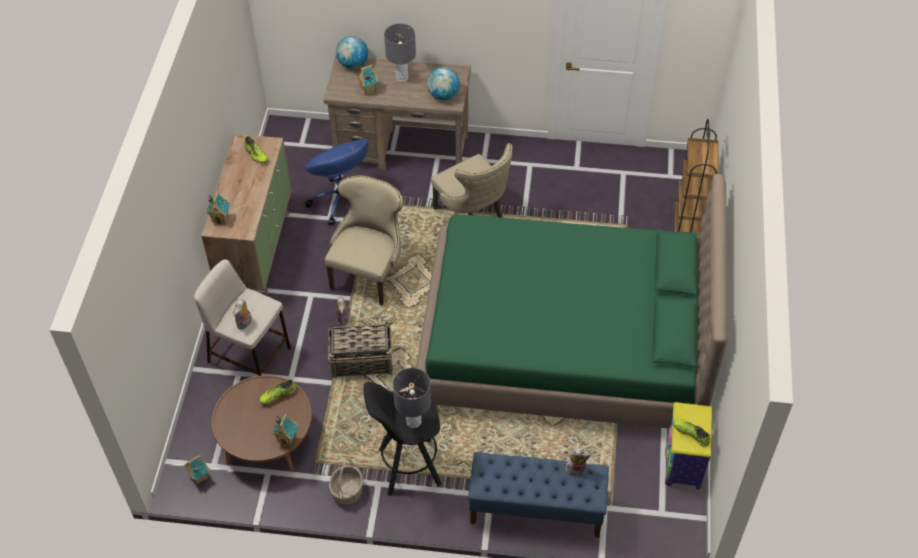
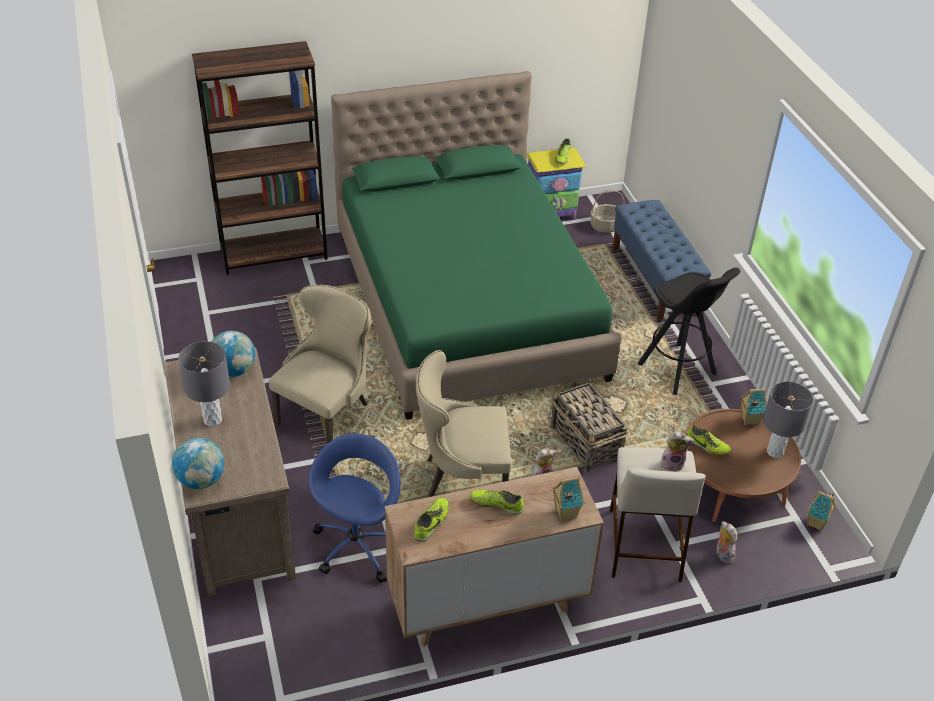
camera: 115 degrees left, 10 degrees down
(249, 188) = (496, 504): none -> shoe
(347, 491) = (735, 403): basket -> basket (606, 226)
(368, 90) = (252, 446): toy house -> none
(414, 422) = (692, 287): grey table lamp -> grey table lamp (775, 451)
(576, 468) = (635, 219): plush toy -> plush toy (722, 554)
(688, 230) = (274, 254): brown cart -> brown bookcase

